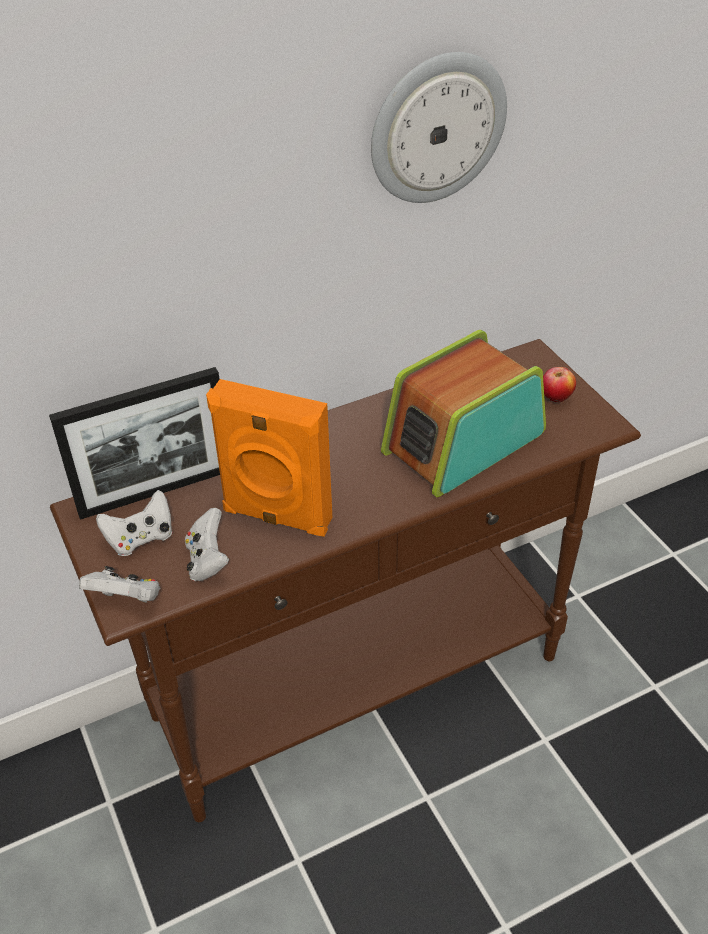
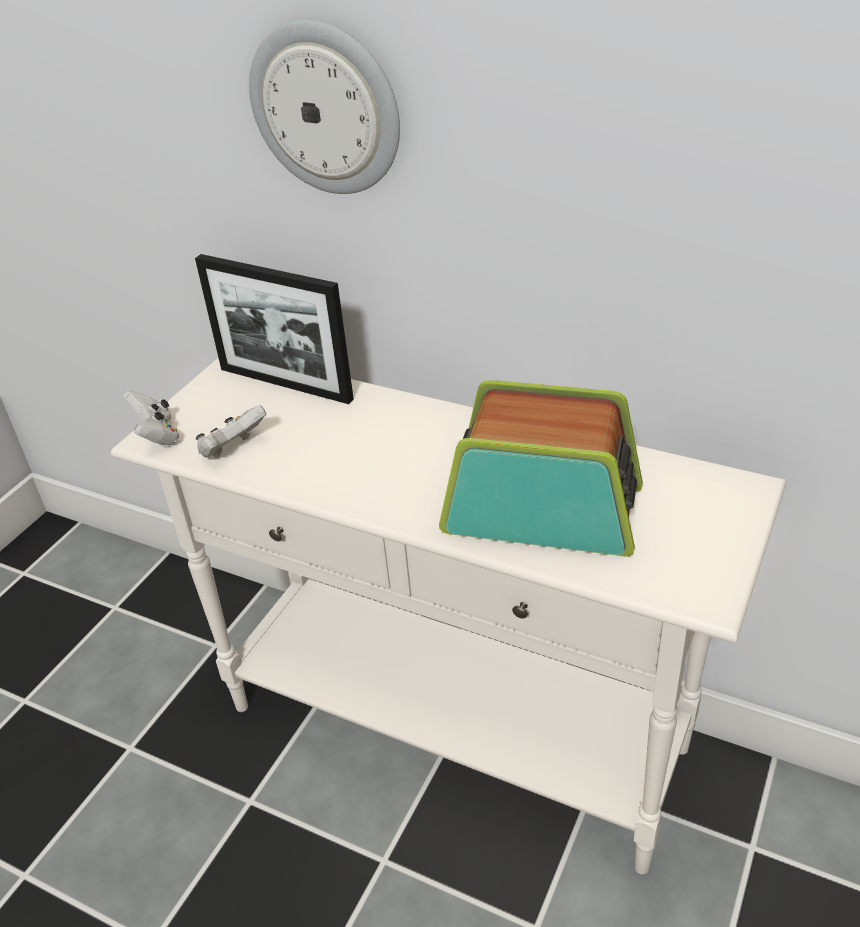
camera: 55 degrees right, 5 degrees down
(140, 538) = (227, 405): white game controller -> none
(276, 517) = (317, 455): orange speaker -> none
(359, 687) = (454, 730): brown console table -> white console table
(437, 128) = (655, 121): wall clock -> wall clock (326, 109)
(555, 399) = (697, 539): apple -> none

